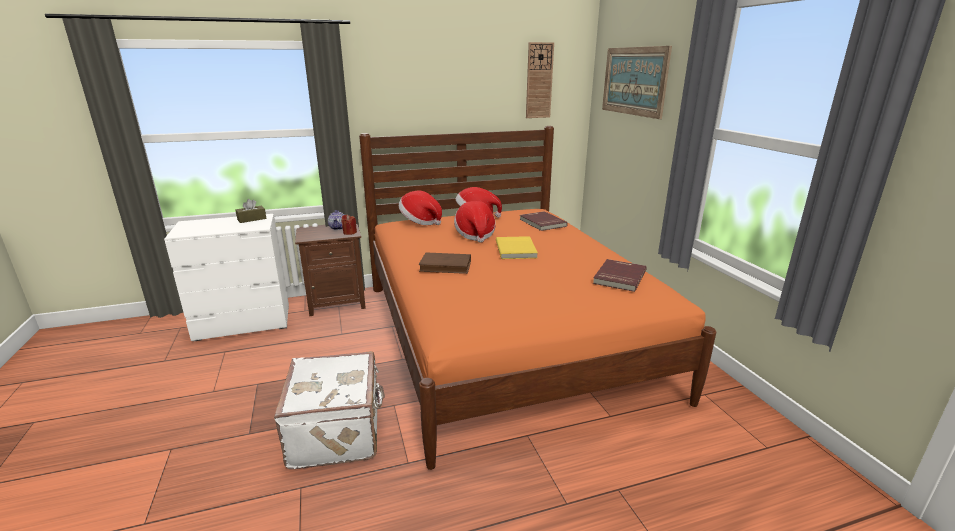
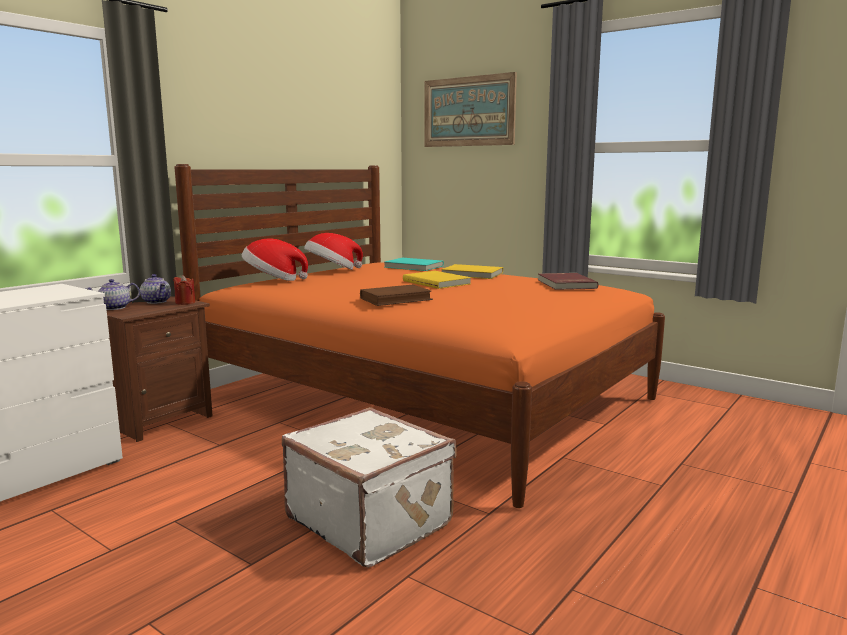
camera: 35 degrees left, 10 degrees down
(252, 219) = (41, 290): brown tissue box -> none
(309, 230) = (114, 308): none -> teapot
(475, 235) = (367, 280): hat -> none
(539, 81) = (356, 113): wall clock -> none
(542, 223) = (413, 267): red book -> turquoise book
(565, 244) = (472, 274): none -> yellow book

